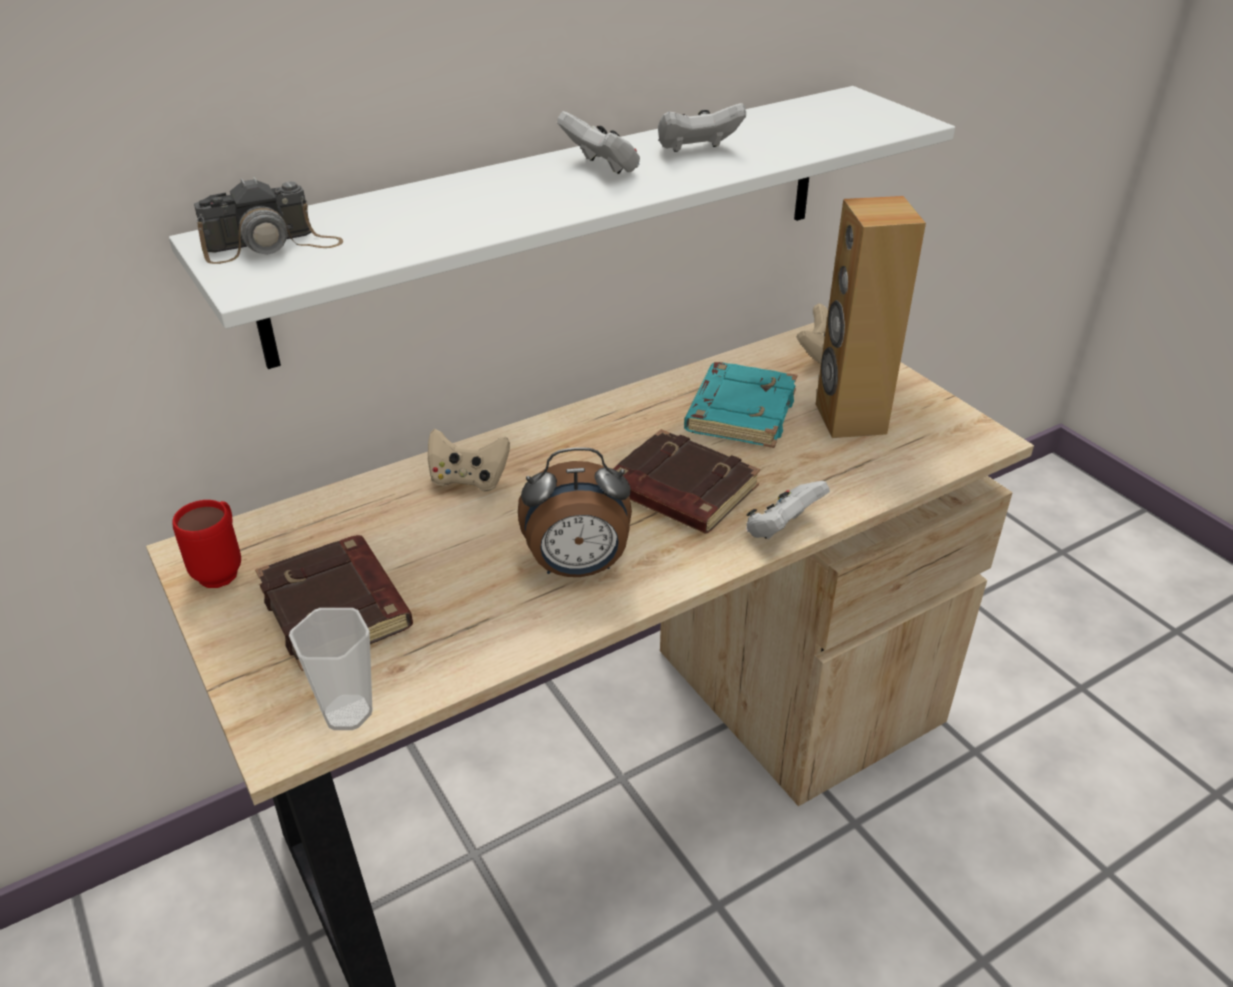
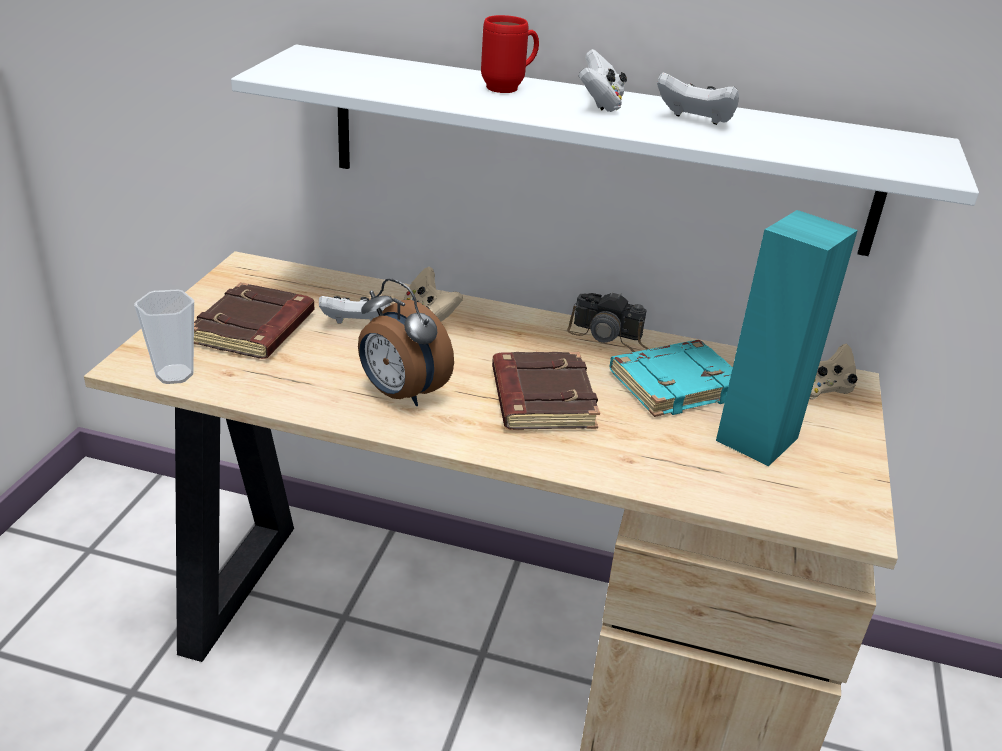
camera: 45 degrees right, 5 degrees down
(223, 569) = (244, 280): red mug -> red mug (509, 88)
(272, 245) = (324, 64): camera -> camera (610, 337)
(782, 529) = (565, 463): white game controller -> white game controller (356, 325)
(849, 419) = (755, 439): brown speaker -> turquoise speaker

